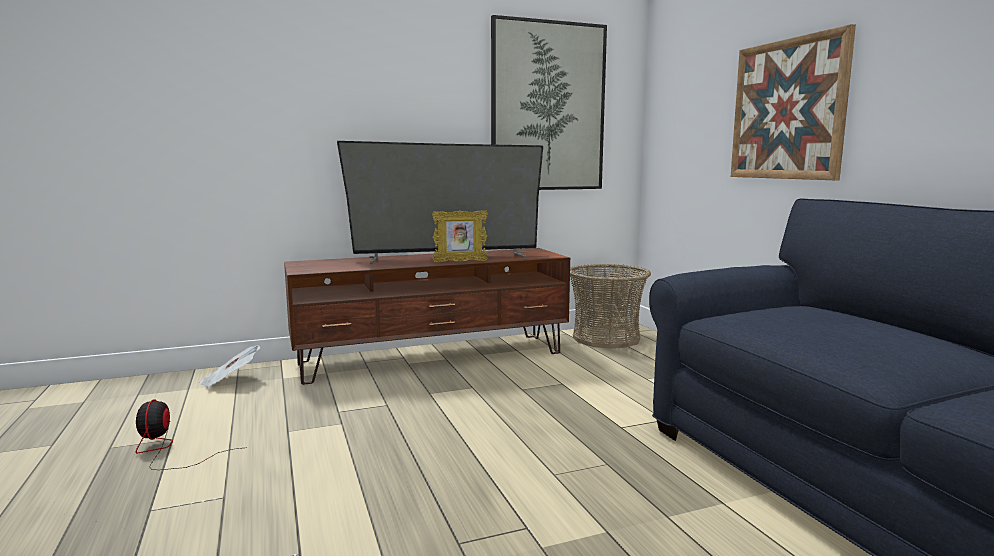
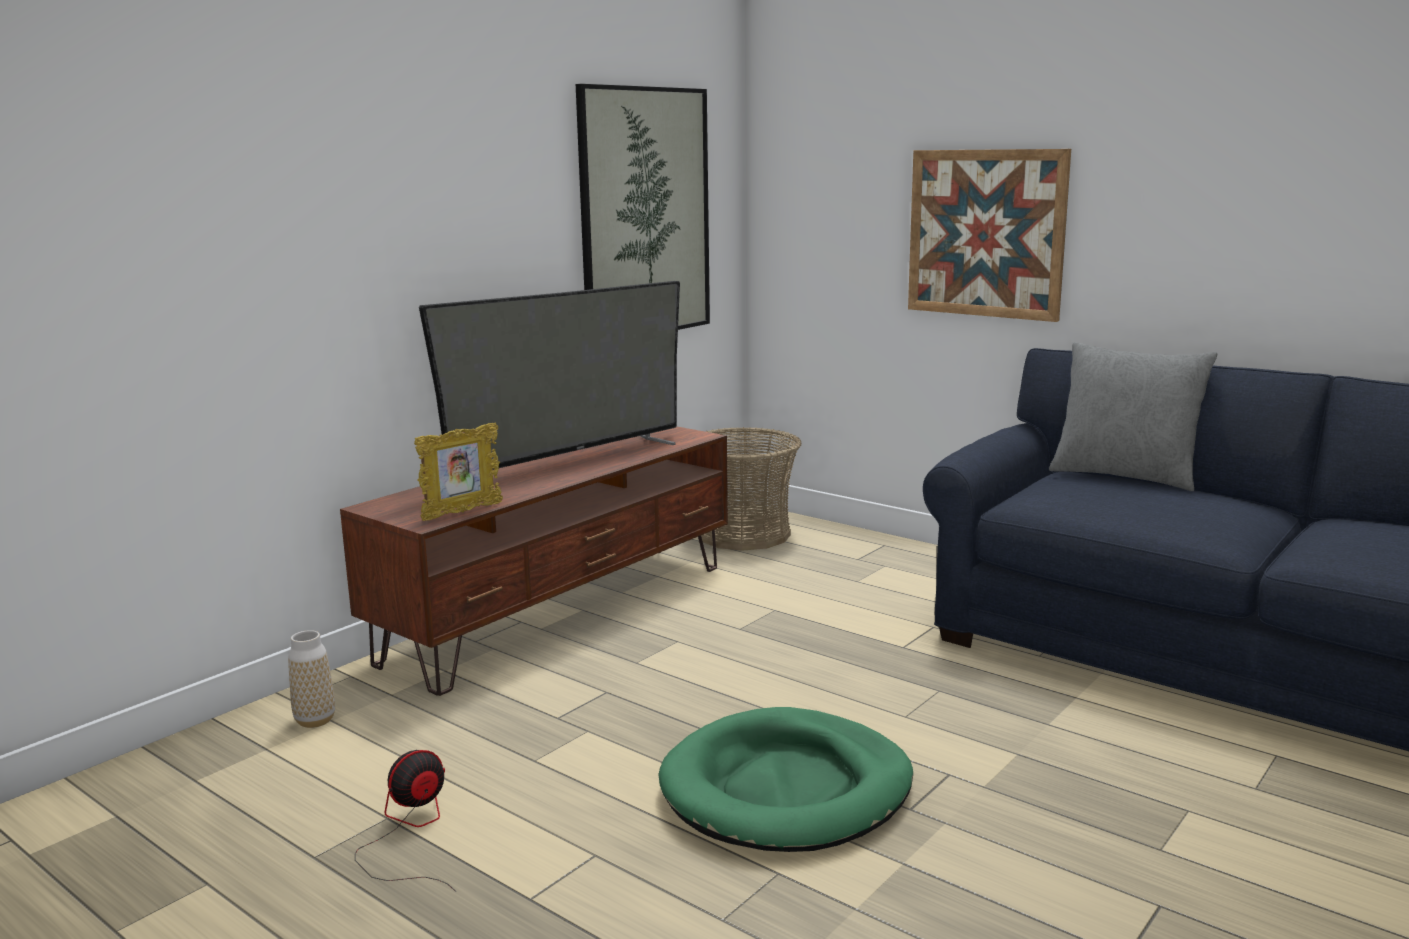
camera: 30 degrees left, 5 degrees up
(167, 450) = (411, 832): fan -> fan turned 90 degrees clockwise
(230, 381) = (315, 721): newspaper -> vase
(396, 497) = (787, 789): none -> green dog bed
(460, 262) = (607, 466): picture frame -> picture frame (462, 512)
(852, 312) = (1125, 475): none -> grey pillow

